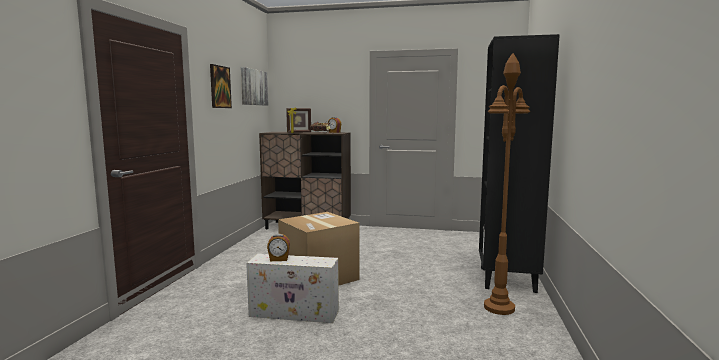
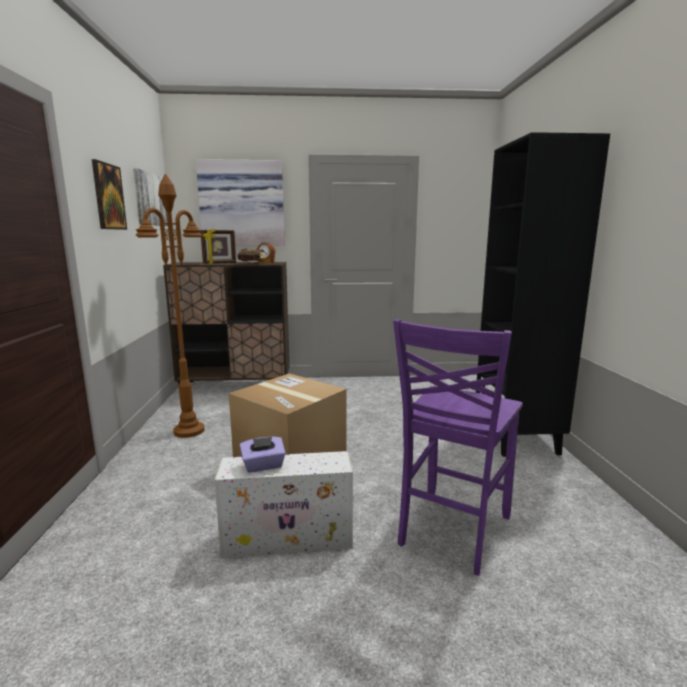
camera: 15 degrees left, 5 degrees up
(279, 259) = (263, 466): alarm clock -> purple tissue box
(320, 89) = (242, 204): none -> picture
(407, 323) = (451, 530): none -> purple chair
(499, 307) = (538, 484): brown floor lamp -> brown floor lamp (189, 431)

